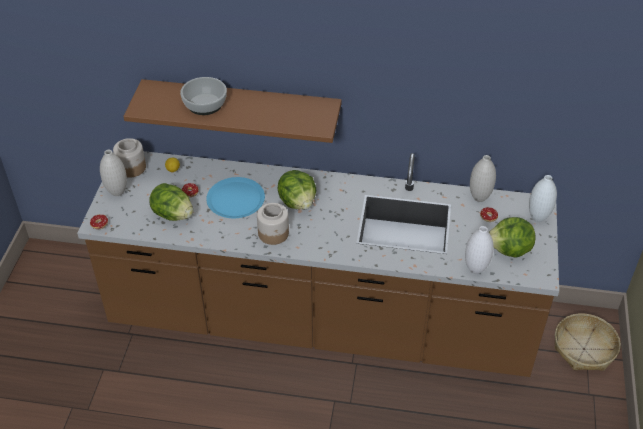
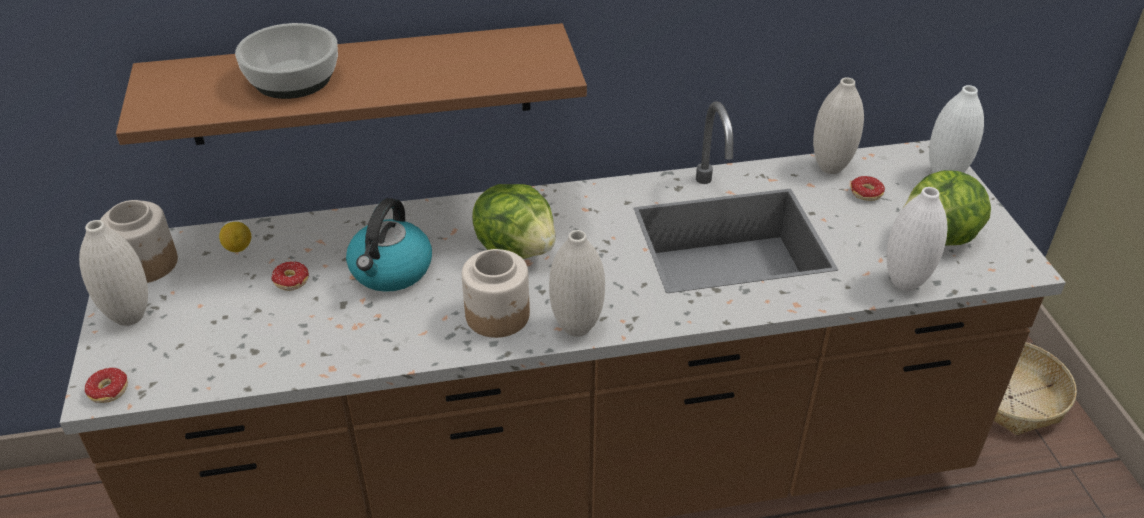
camera: 20 degrees left, 5 degrees down
(173, 214) = (271, 331): lettuce -> none
(235, 199) = (391, 271): blue plate -> kettle
(306, 249) = (576, 327): none -> white vase

